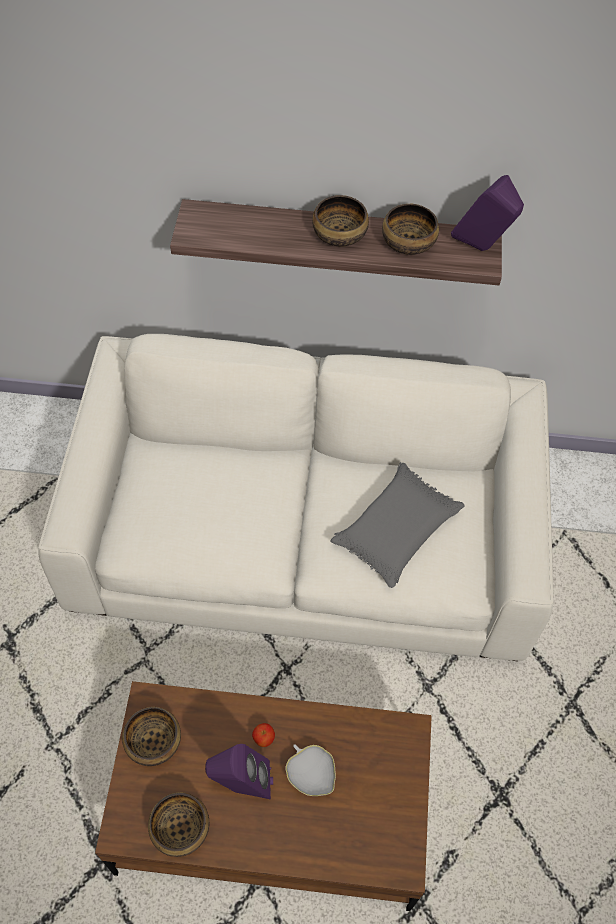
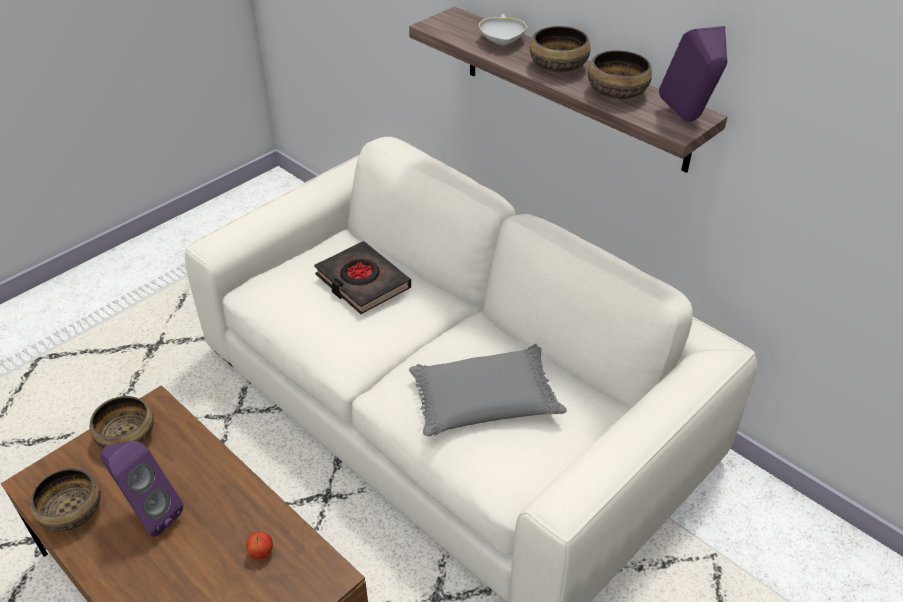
camera: 40 degrees right, 15 degrees down
(214, 485) = (362, 282): none -> black book
(263, 738) = (205, 491): apple -> apple (261, 552)
(311, 773) = (211, 546): white bowl -> white bowl (502, 40)

